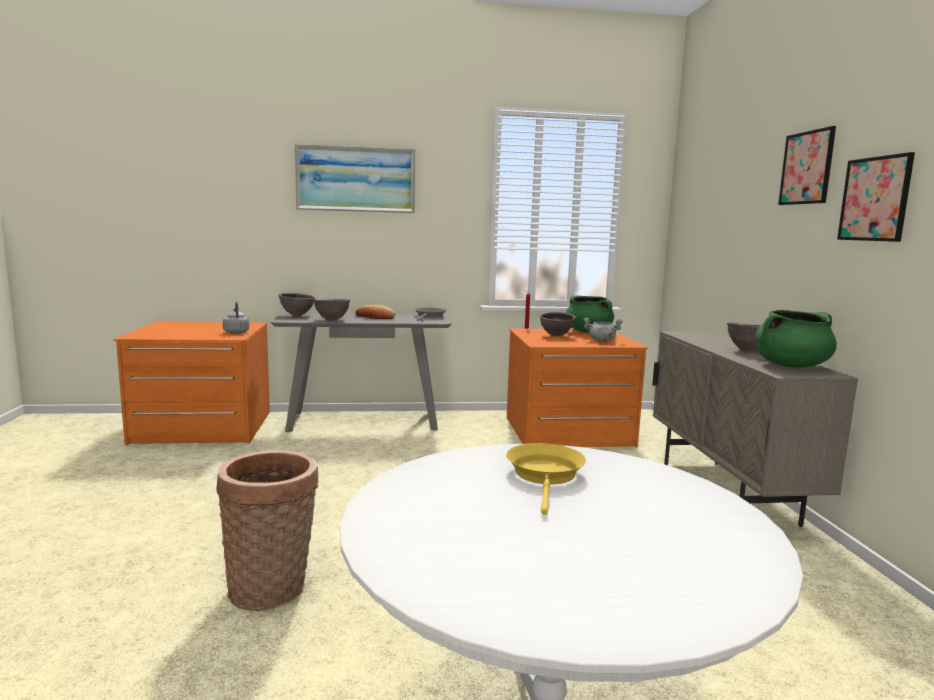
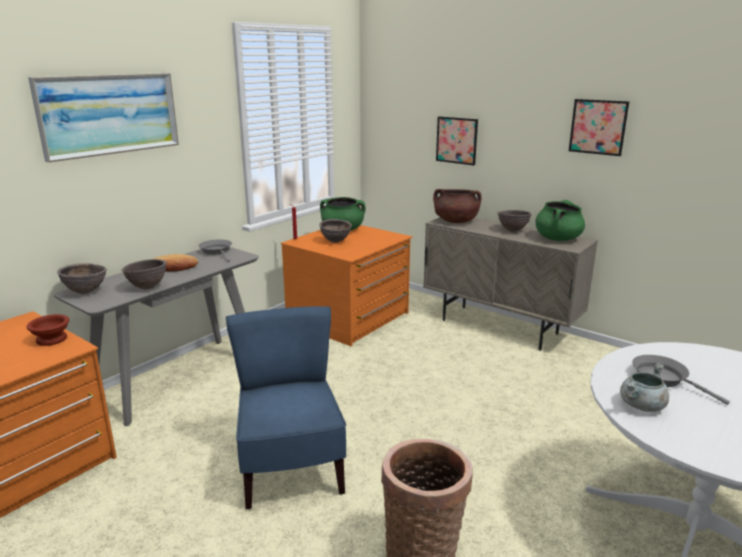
camera: 45 degrees left, 10 degrees up
(236, 332) = (50, 339): grey kettle -> brown bowl
(315, 495) = (291, 470): none -> blue chair
(545, 476) = (663, 379): yellow frying pan -> grey frying pan
(601, 341) = (374, 238): grey cooking pot -> grey cooking pot (641, 406)
(700, 336) = (456, 221): none -> brown cooking pot
(806, 168) = (532, 97): picture -> picture (456, 140)

